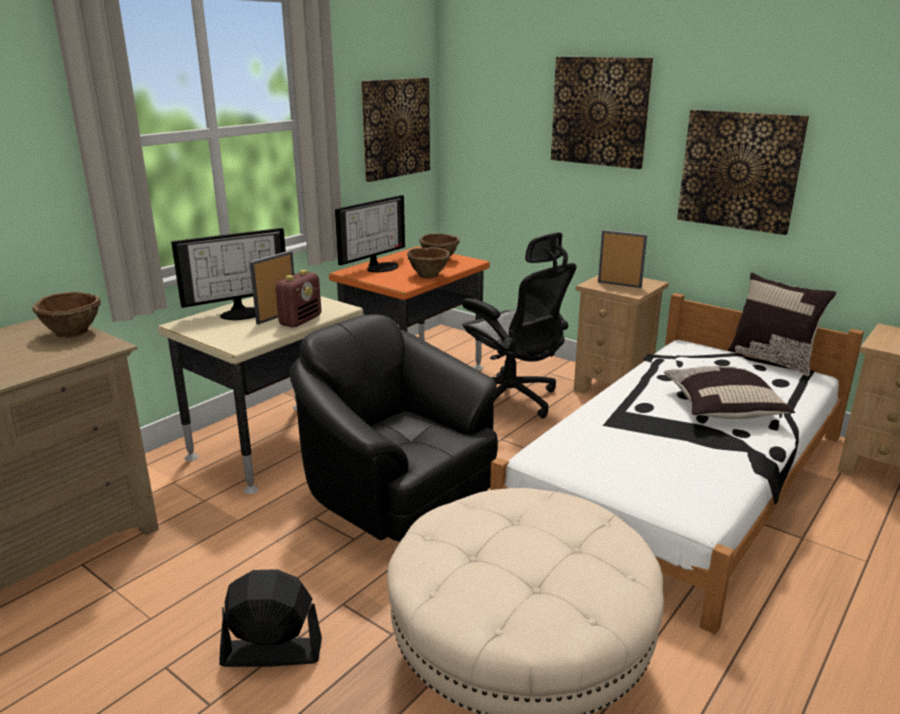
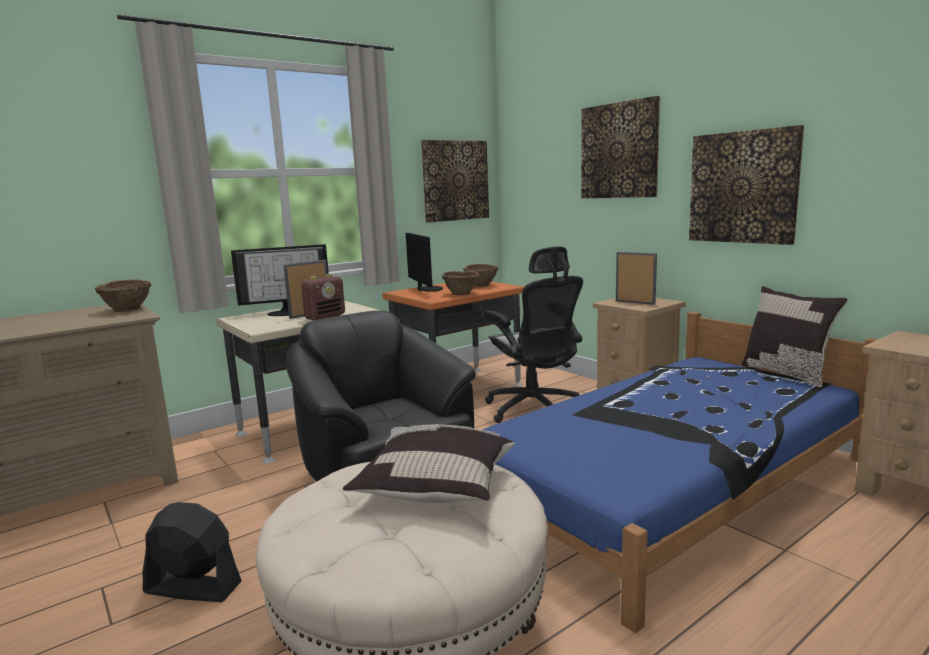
camera: 15 degrees right, 10 degrees down
(380, 267) = (427, 289): monitor -> monitor turned 75 degrees counterclockwise
(682, 479) = (670, 484): white bed -> blue bed
(722, 408) = (706, 408): pillow -> pillow (436, 485)

